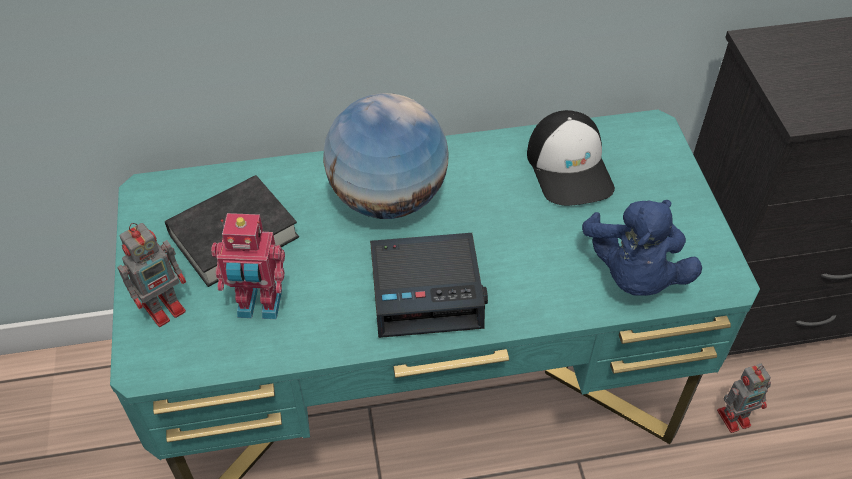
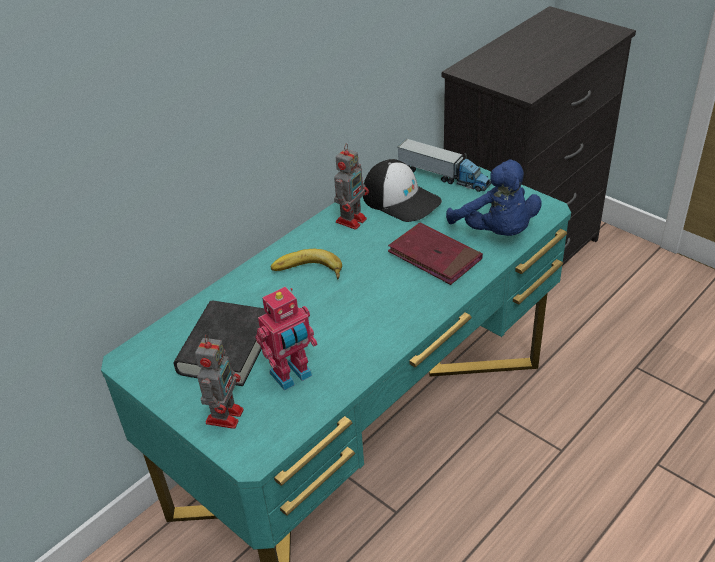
camera: 35 degrees left, 10 degrees down
(387, 198) = (307, 272): globe -> banana
(427, 292) = (391, 306): alarm clock -> none
(532, 262) = (434, 256): none -> red book
(648, 165) = (444, 176): none -> toy truck
(735, 417) = (558, 332): toy robot -> toy robot (352, 219)

